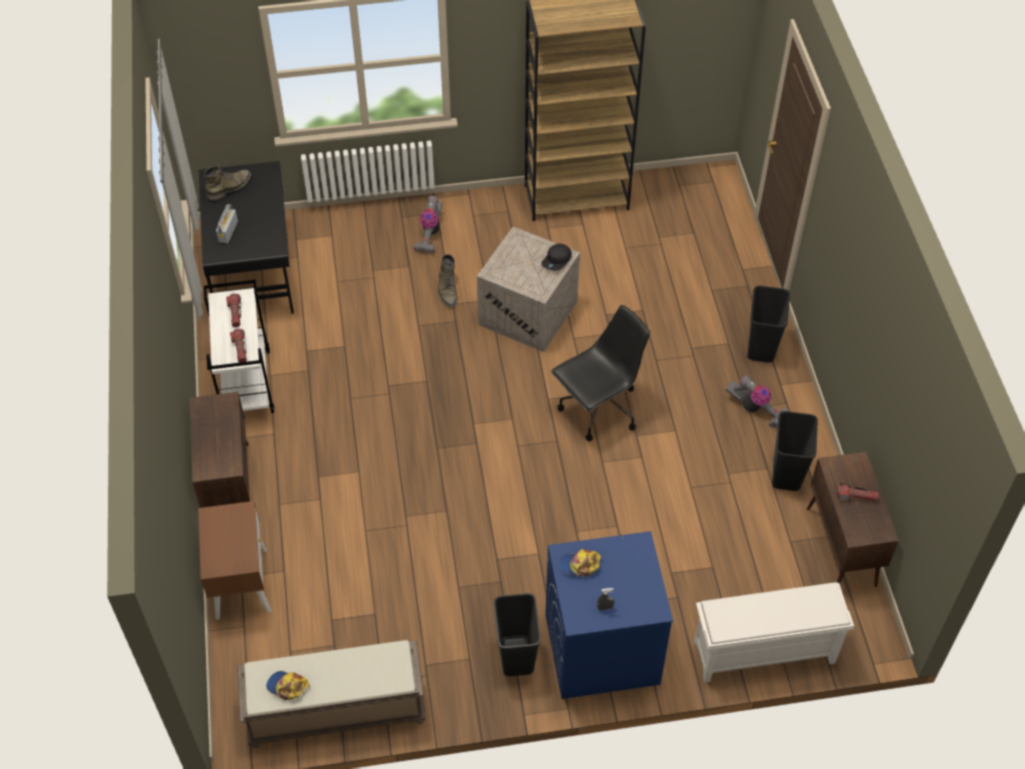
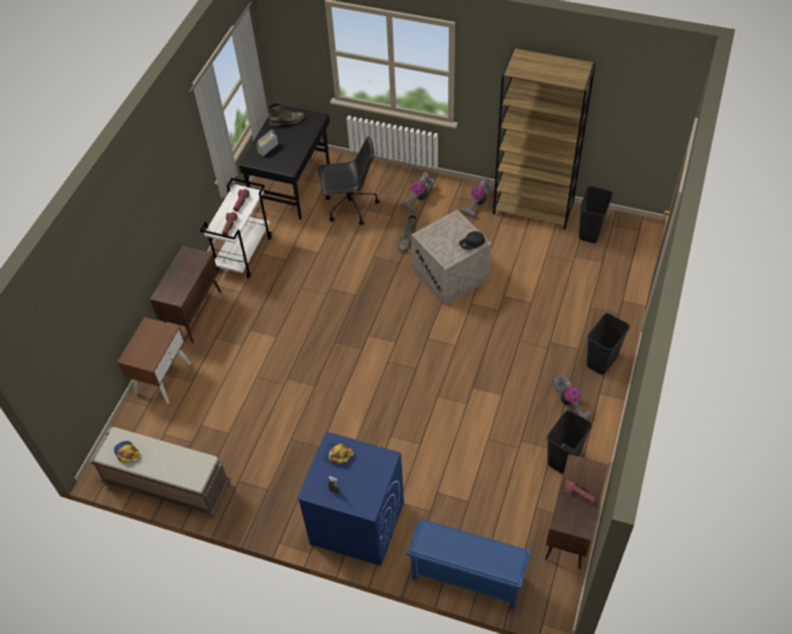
camera: 30 degrees right, 0 degrees up
(506, 214) = (477, 203): none -> vacuum cleaner
(515, 655) = (298, 501): black trash can -> black trash can (590, 232)
(598, 410) = (457, 359): black office chair -> black office chair (350, 207)
(762, 653) = (466, 578): white shoe rack -> blue shoe rack

